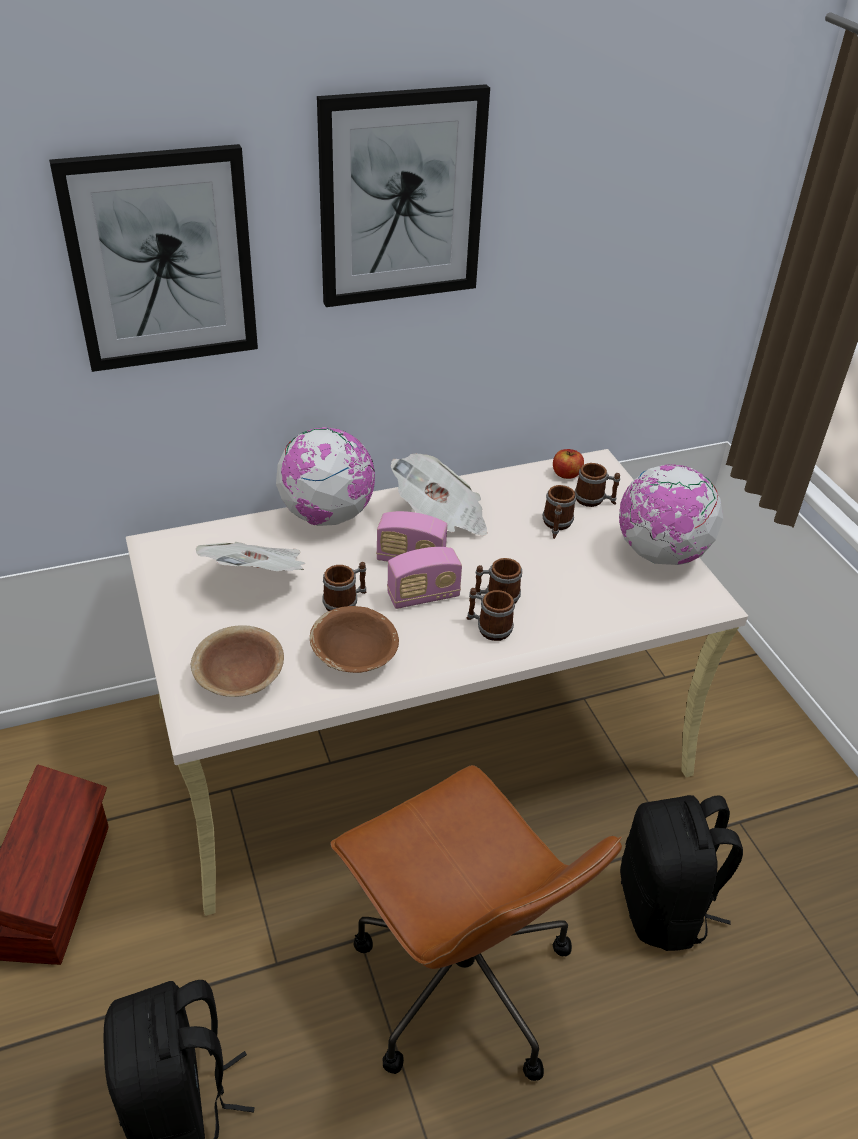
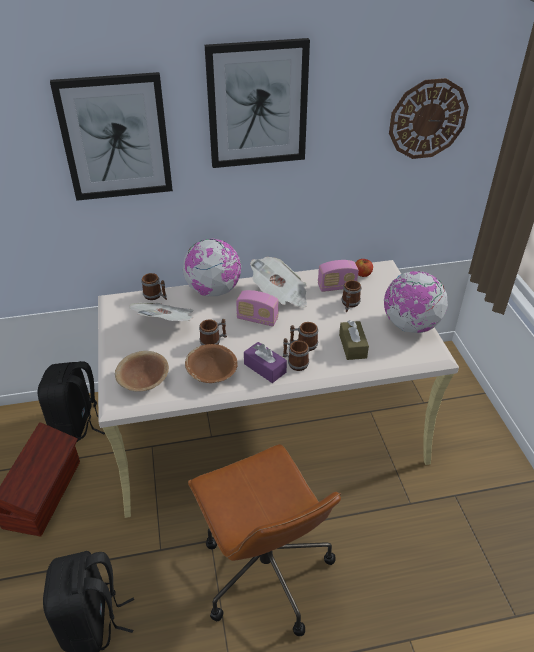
camera: 10 degrees right, 0 degrees up
(423, 596) = (260, 341): radio -> radio (337, 287)
(441, 640) = (265, 368): none -> purple tissue box
(576, 593) = (352, 346): none -> brown tissue box
(594, 500) = (376, 290): mug -> mug (155, 296)
(664, 907) = (397, 542): black backpack -> black backpack (78, 424)
(667, 217) = (427, 119): none -> wall clock

